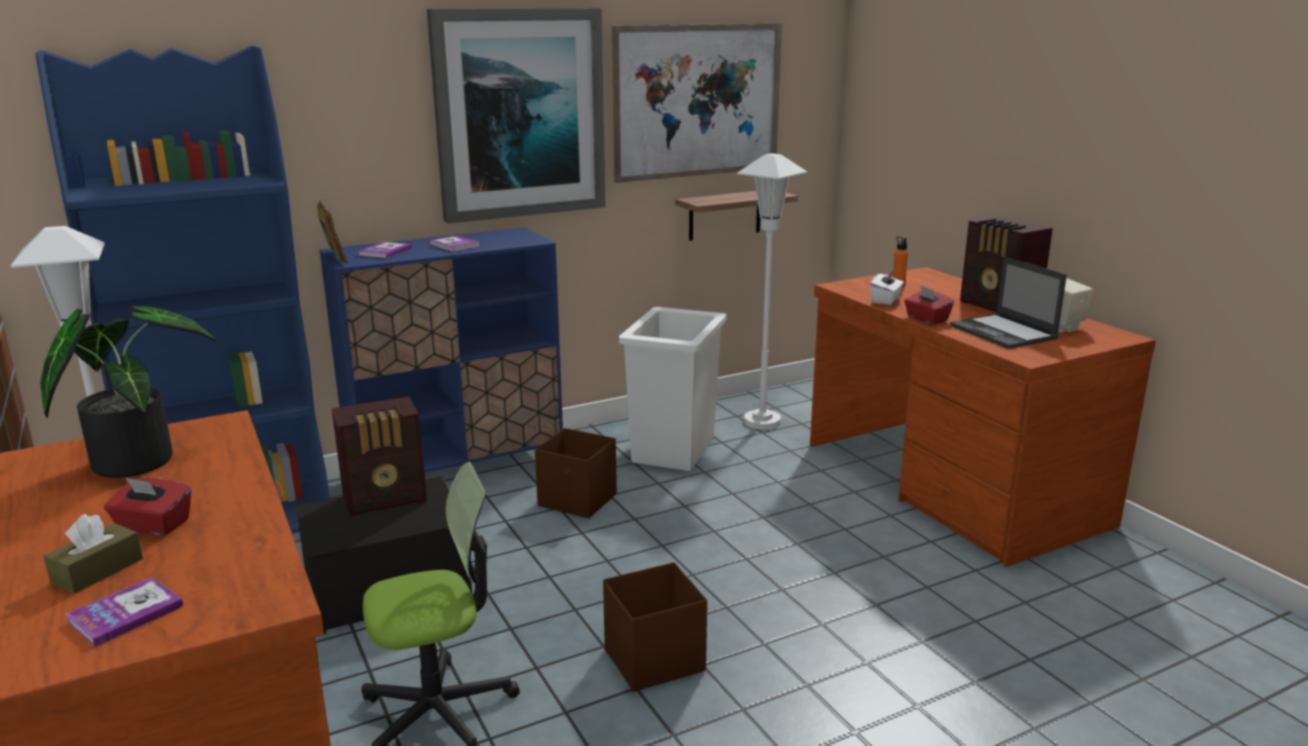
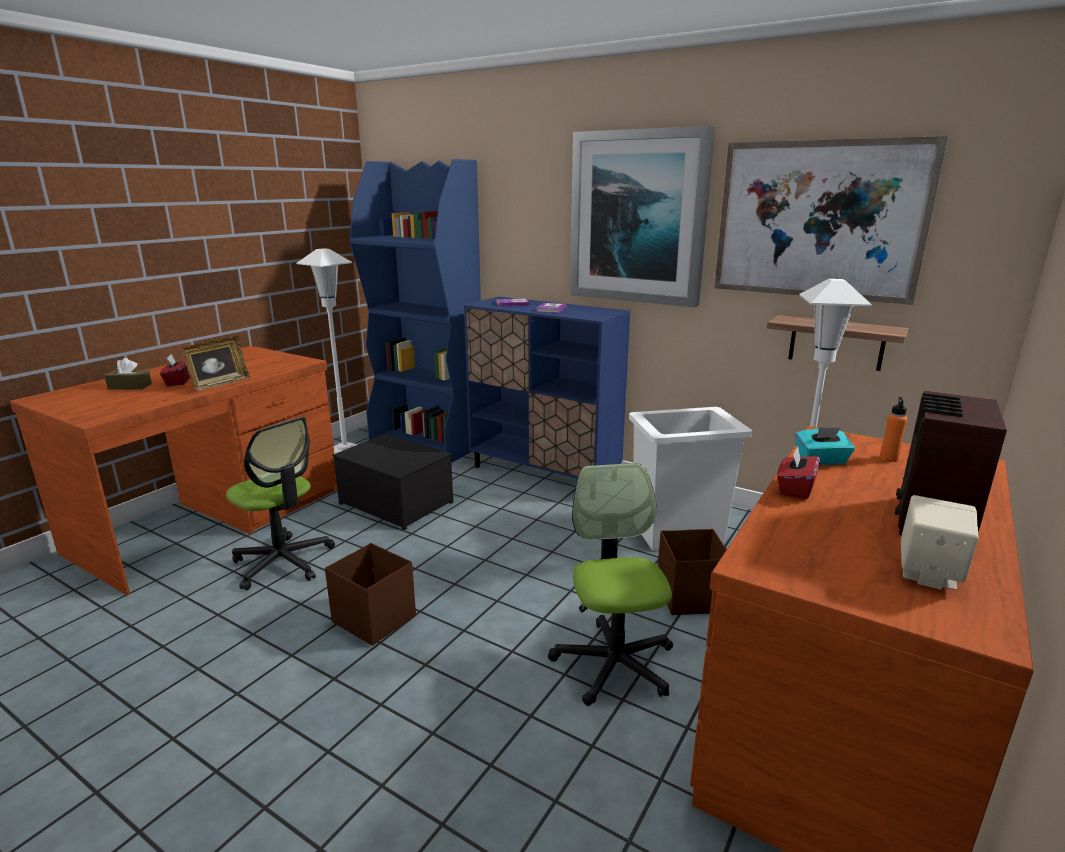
camera: 60 degrees right, 0 degrees up
(125, 614) = (87, 400): book -> none
(136, 458) = (252, 361): potted plant -> none
(334, 258) = (483, 301): picture frame -> picture frame (220, 384)
(387, 499) = (409, 450): radio -> none
(578, 501) = (553, 522): brown storage box -> brown storage box (689, 597)
(838, 545) = (614, 664): none -> office chair
(886, 300) = (821, 461): white tissue box -> turquoise tissue box
(1004, 332) = (827, 538): laptop -> none

